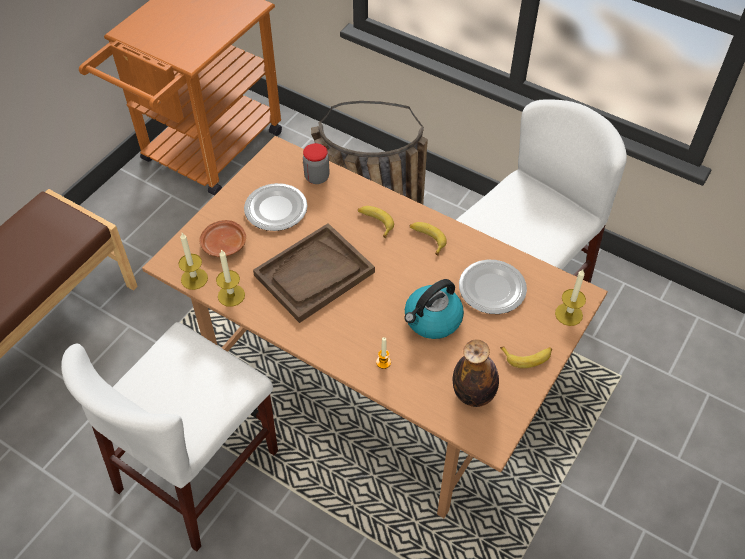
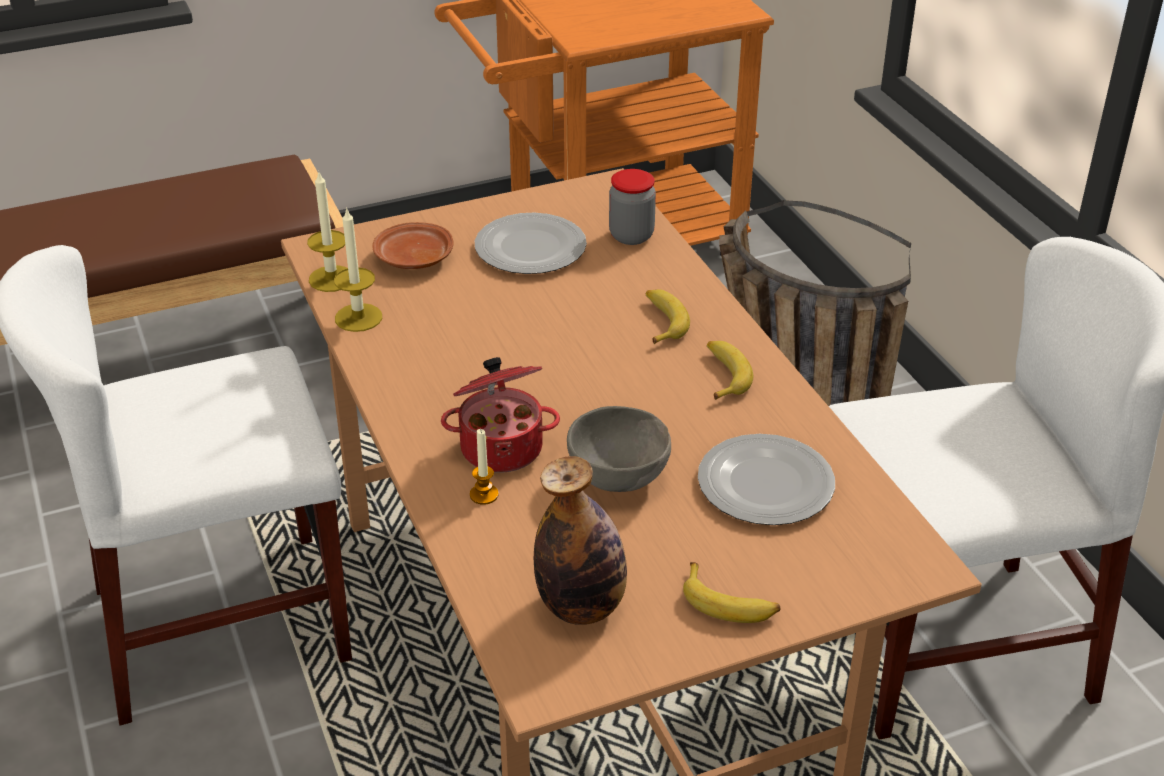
camera: 35 degrees right, 15 degrees down
(314, 274) = (500, 344): brown tray -> none
(367, 332) = (501, 447): none -> cooking pot
(432, 320) = (619, 479): kettle -> grey bowl
(568, 314) = (869, 581): candle -> none

